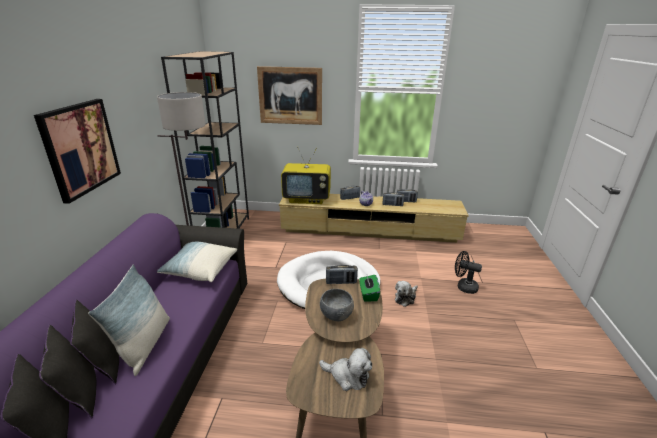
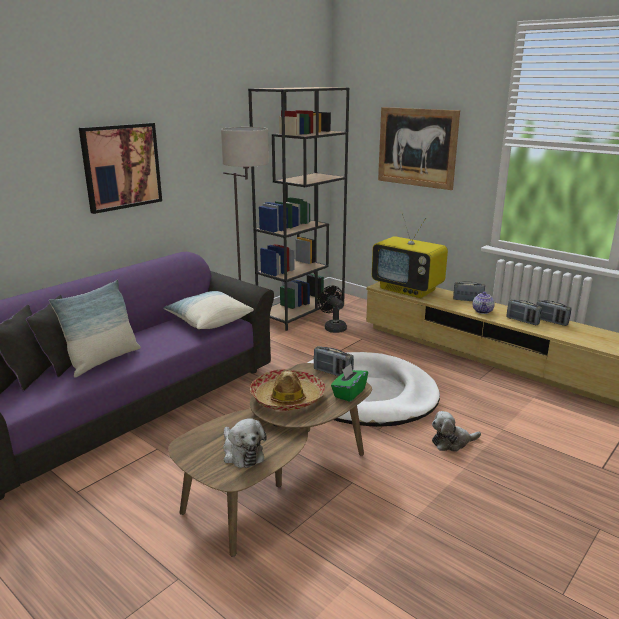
camera: 35 degrees right, 5 degrees down
(336, 315) = (287, 398): grey bowl -> hat
(463, 287) = (561, 461): black fan -> black fan (333, 327)

